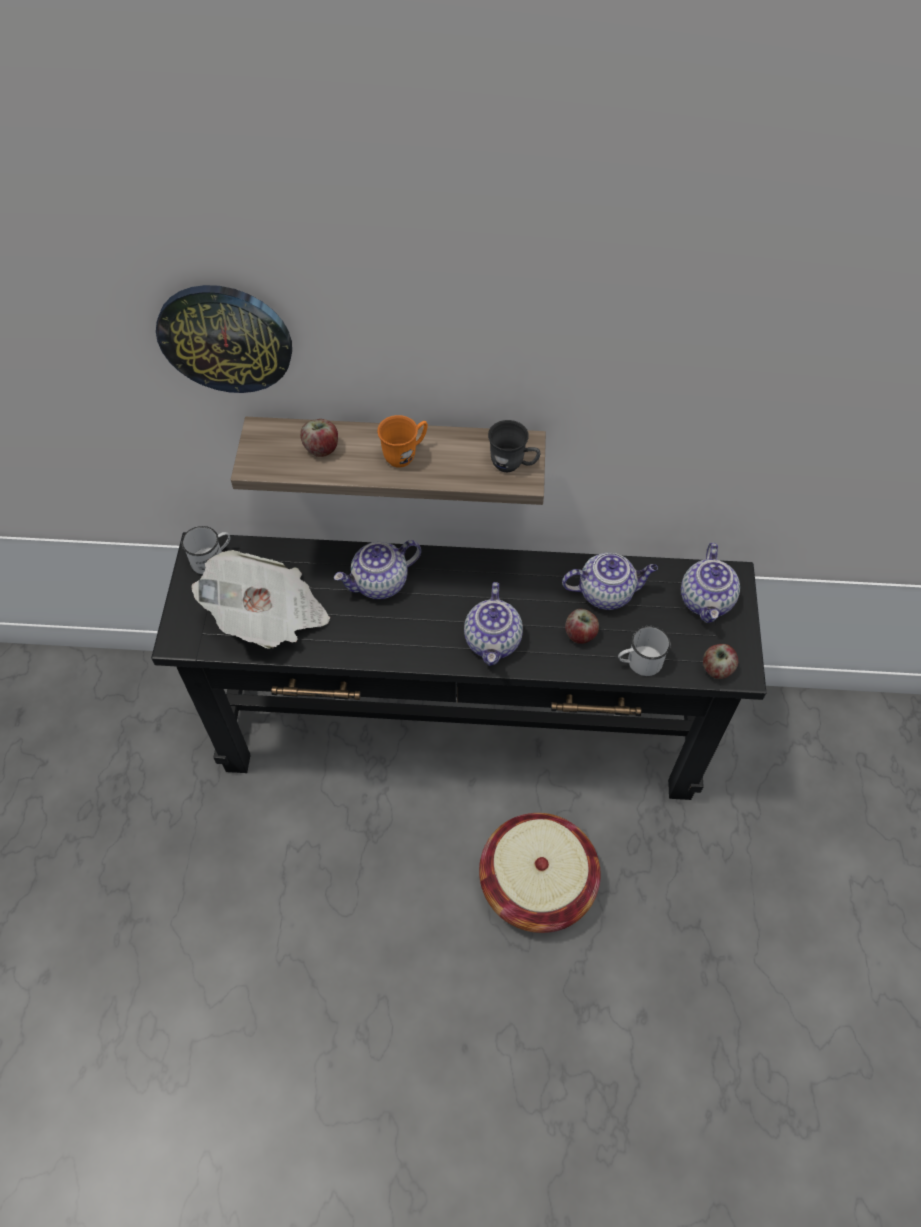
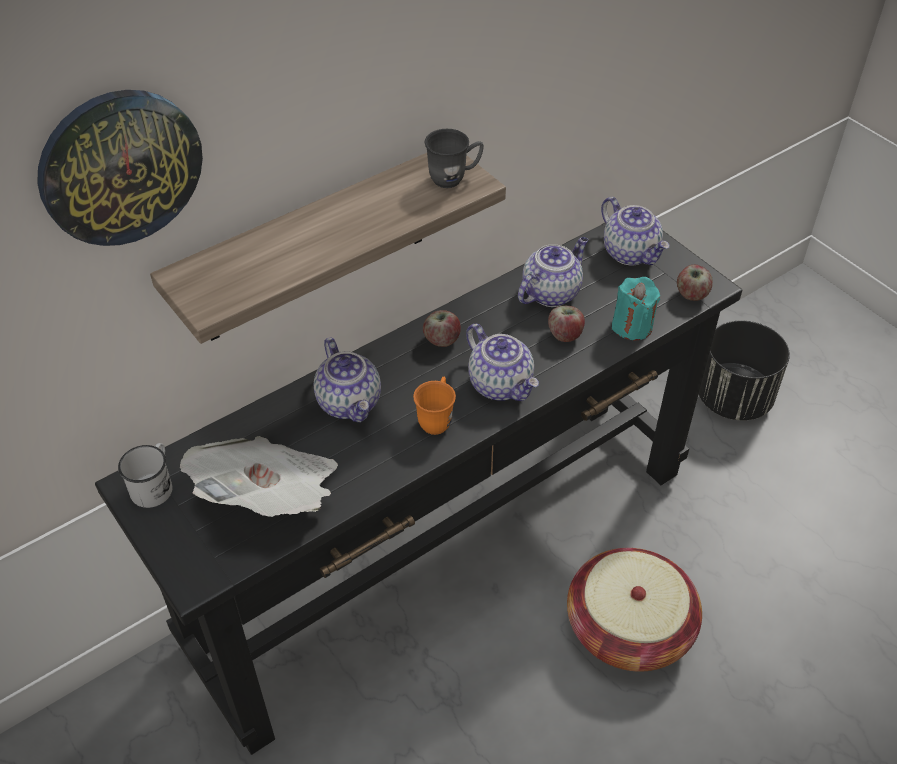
camera: 40 degrees left, 10 degrees down
(321, 448) = (263, 257): apple -> apple (442, 340)
(380, 583) = (350, 402): teapot -> teapot turned 45 degrees counterclockwise
(405, 455) = (350, 220): orange mug -> orange mug (437, 419)
(639, 662) = (632, 326): white mug -> turquoise candle
(804, 774) = (734, 399): none -> black planter

